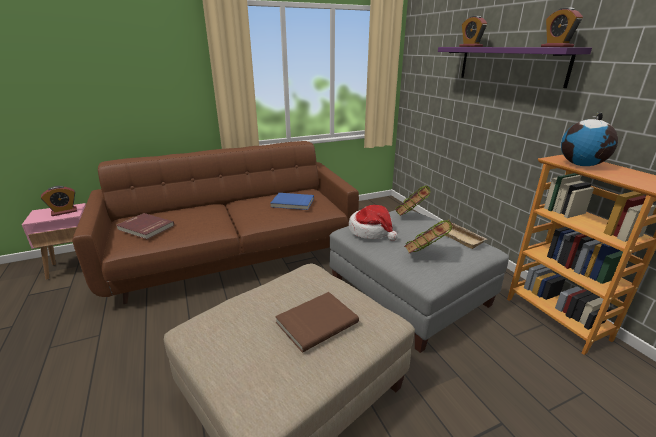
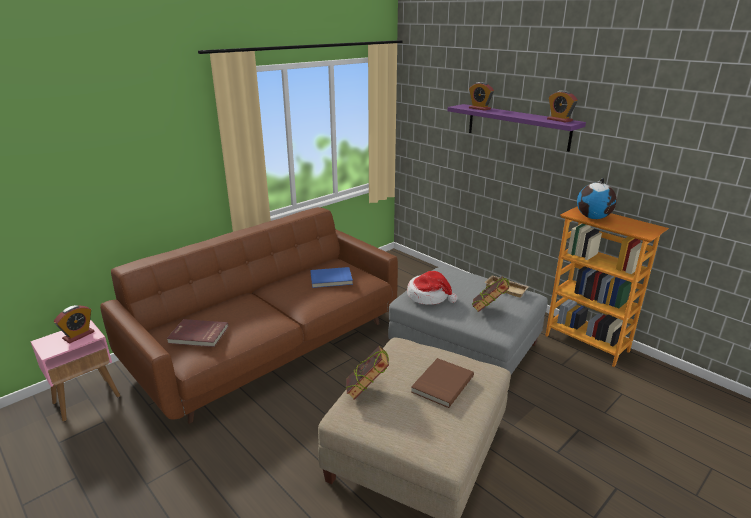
camera: 20 degrees left, 0 degrees up
(411, 216) = (453, 275): book -> book (367, 391)

